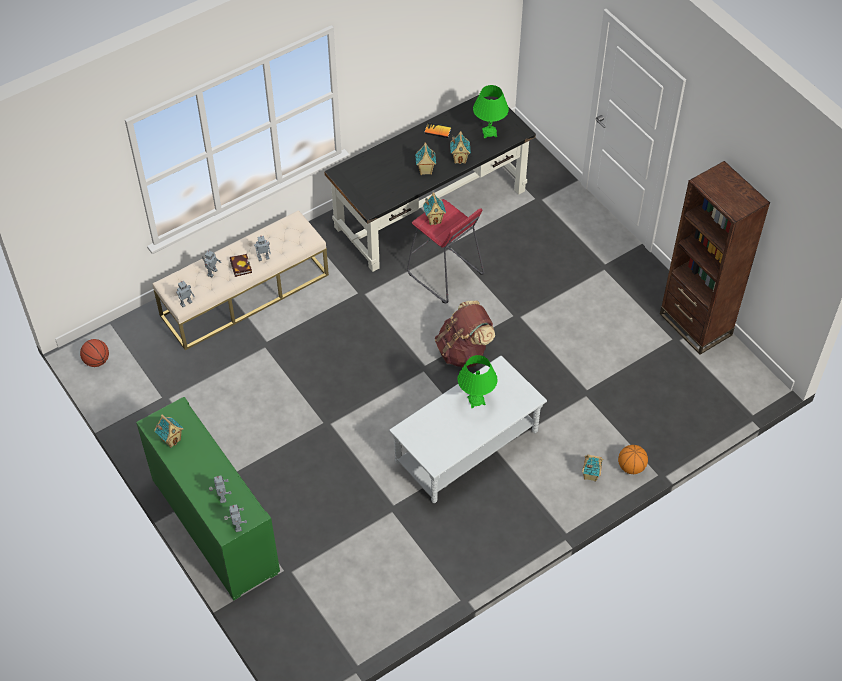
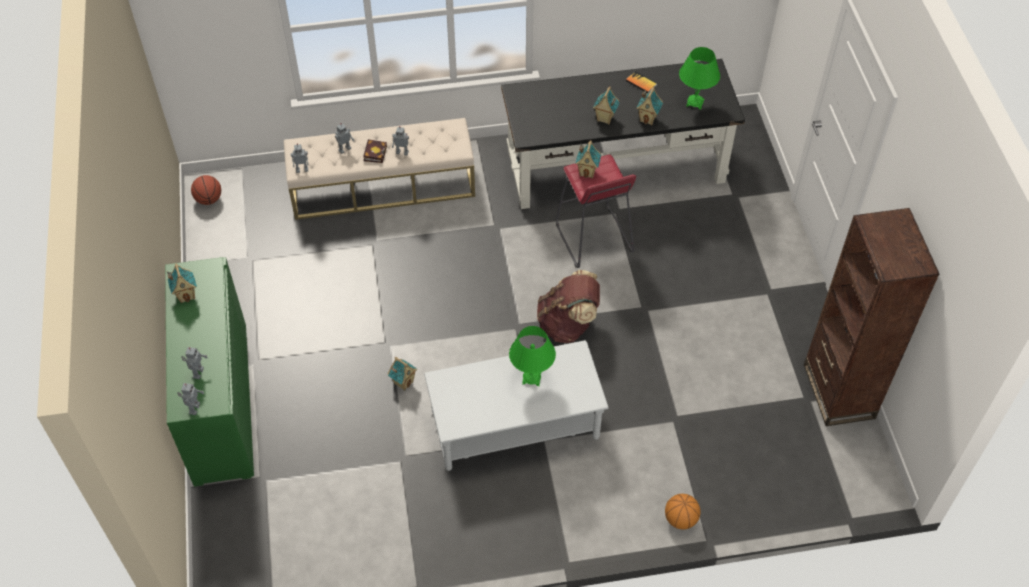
camera: 25 degrees right, 0 degrees up
(590, 475) = (630, 509): toy house -> toy house (403, 382)

